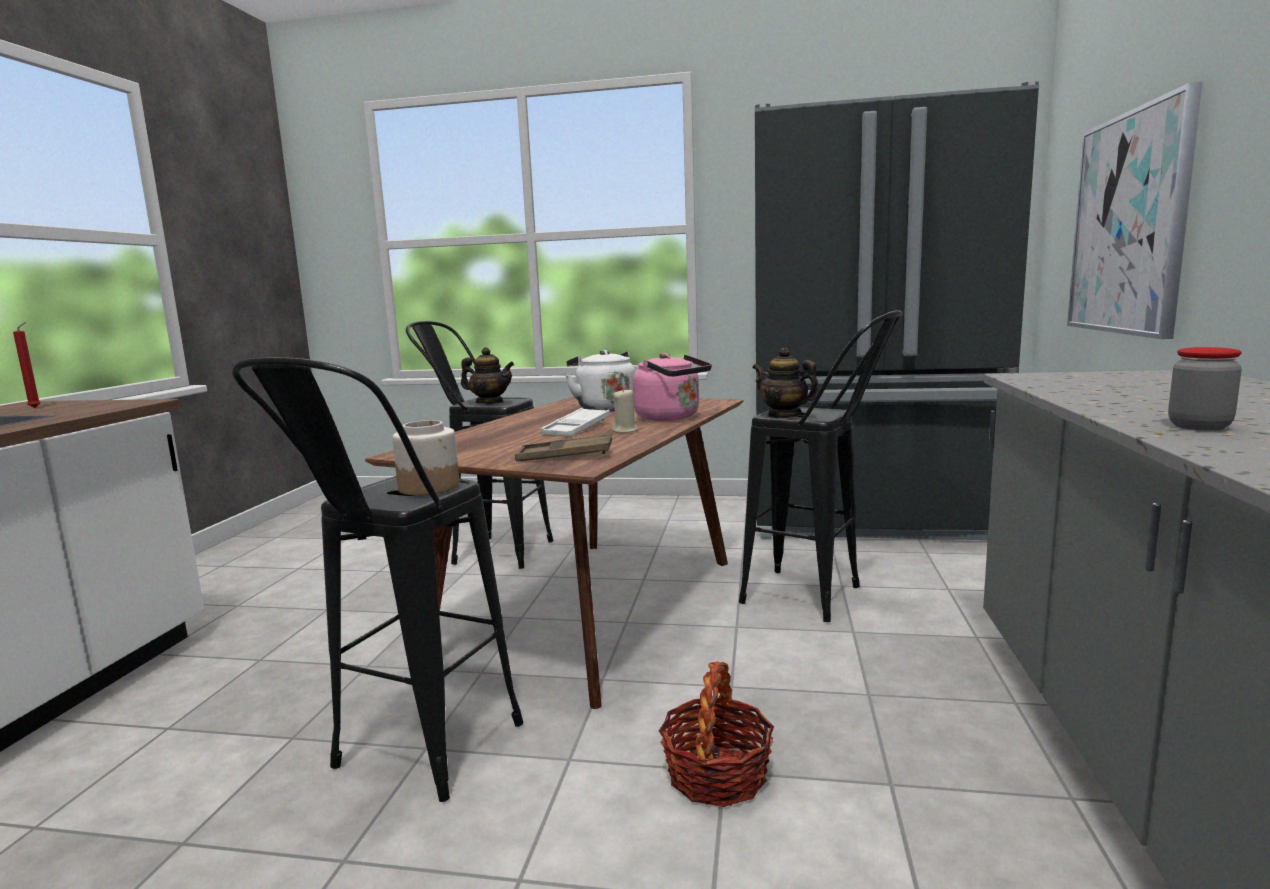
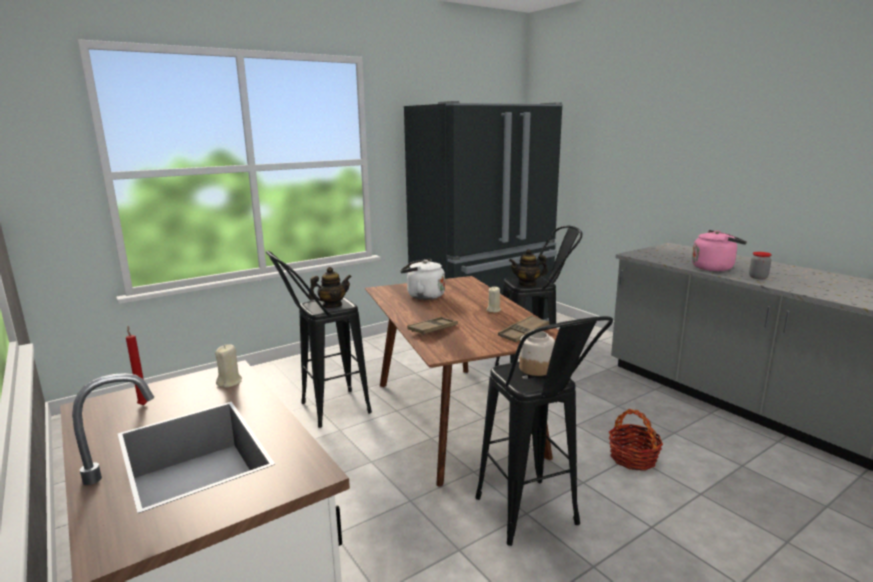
camera: 45 degrees left, 5 degrees up
(110, 407) = (229, 382): none -> beige candle
(490, 434) = (433, 329): none -> brown tray
(577, 429) = (465, 314): white tray -> none
(671, 417) = (483, 296): pink kettle -> pink kettle (714, 268)
(1128, 224) = (601, 173): picture -> none

